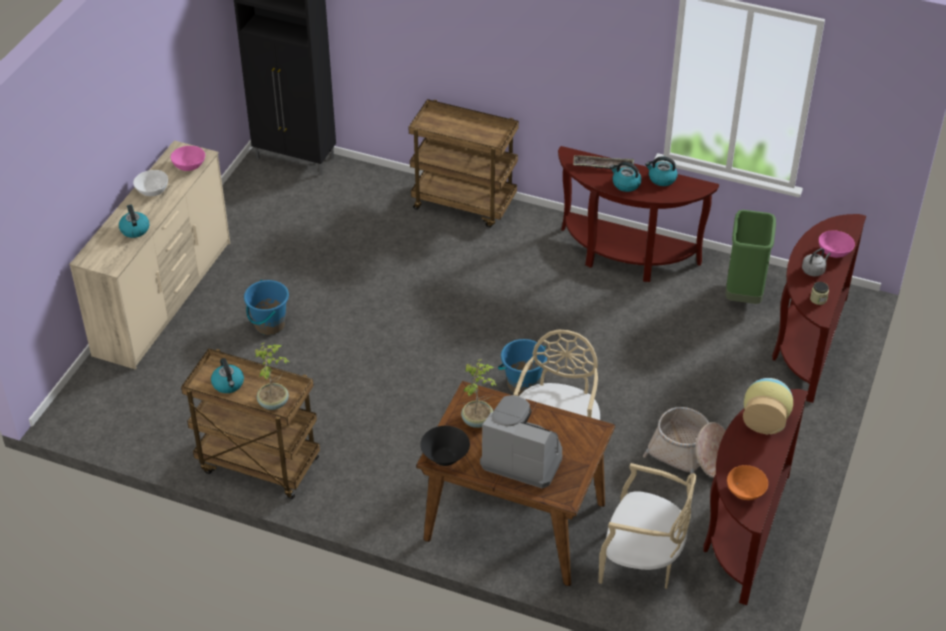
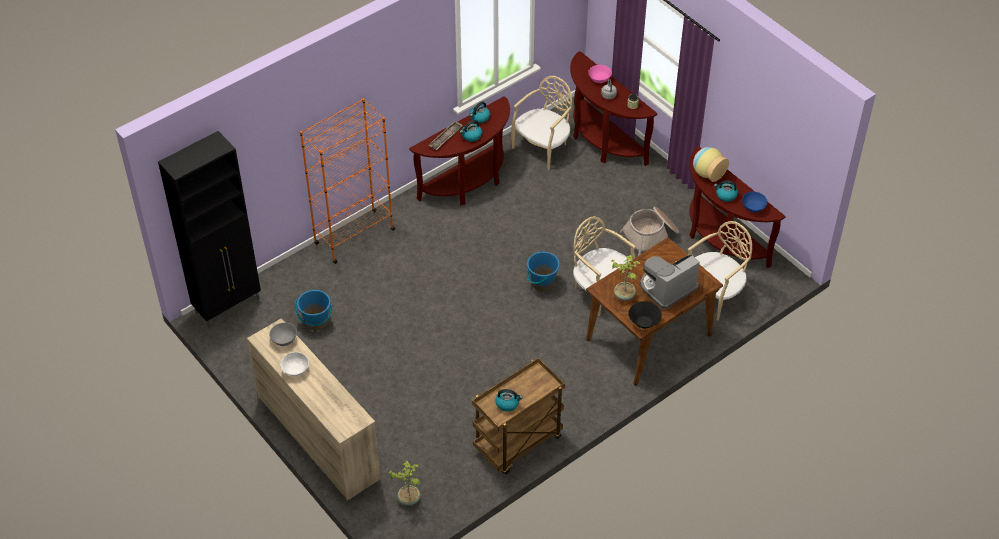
camera: 60 degrees left, 5 degrees up
(134, 229) = (331, 394): kettle -> kettle (725, 195)
(189, 165) = (284, 339): pink bowl -> grey bowl
(269, 324) = (391, 388): blue bucket -> blue bucket (316, 322)
(274, 402) = (540, 386): potted plant -> potted plant (409, 498)
(465, 204) = (354, 236): brown cart -> orange bookcase
(743, 295) = (543, 148): green trash can -> beige chair
(746, 491) = (753, 207): orange bowl -> blue bowl

